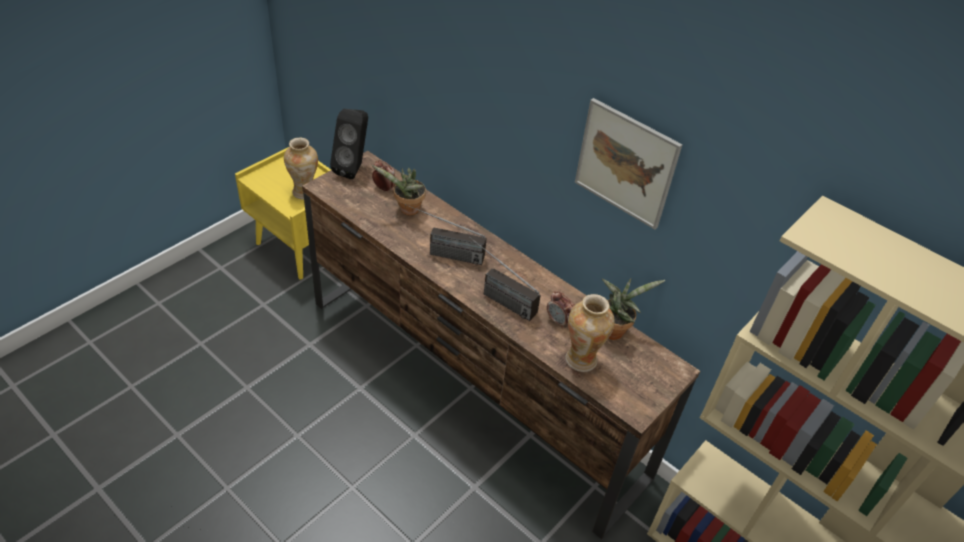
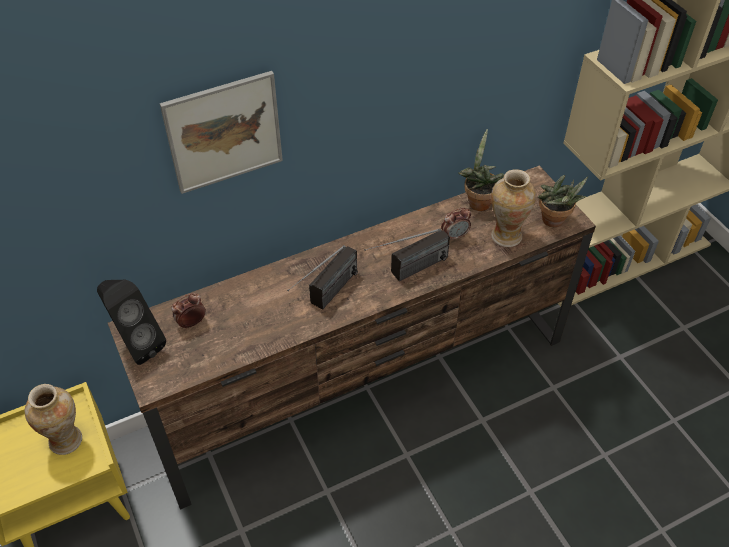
camera: 65 degrees left, 5 degrees up
(406, 210) = (241, 311): potted plant -> potted plant (554, 222)
(626, 163) = (438, 64): picture -> picture (224, 132)

